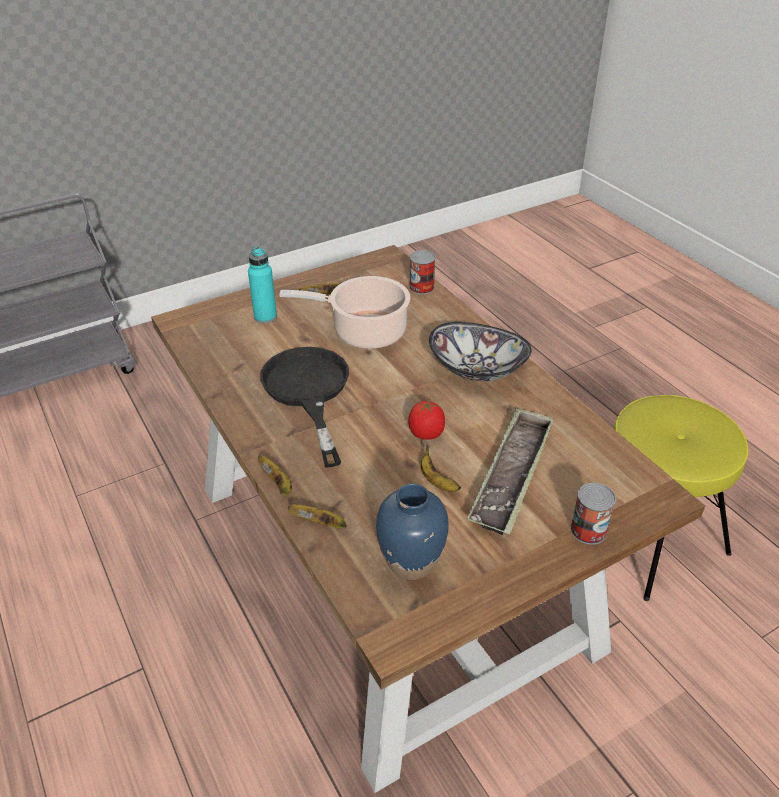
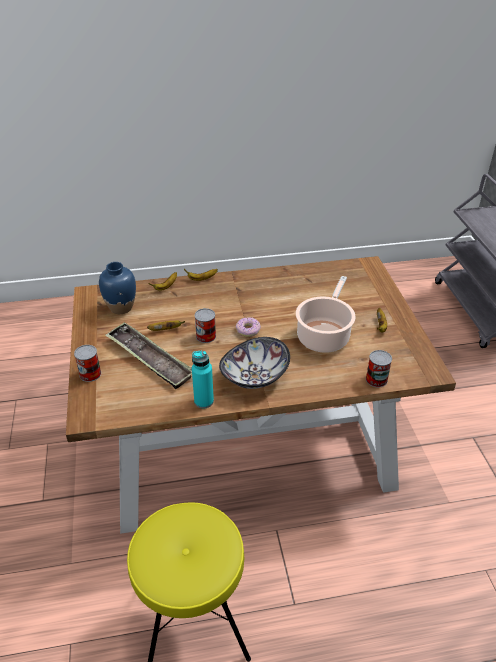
camera: 110 degrees right, 0 degrees up
(265, 317) = (360, 297): turquoise bottle -> turquoise bottle (204, 401)
(308, 392) = (270, 300): black frying pan -> none
(389, 397) = (248, 330): none -> donut
(426, 433) = (206, 336): tomato -> can

